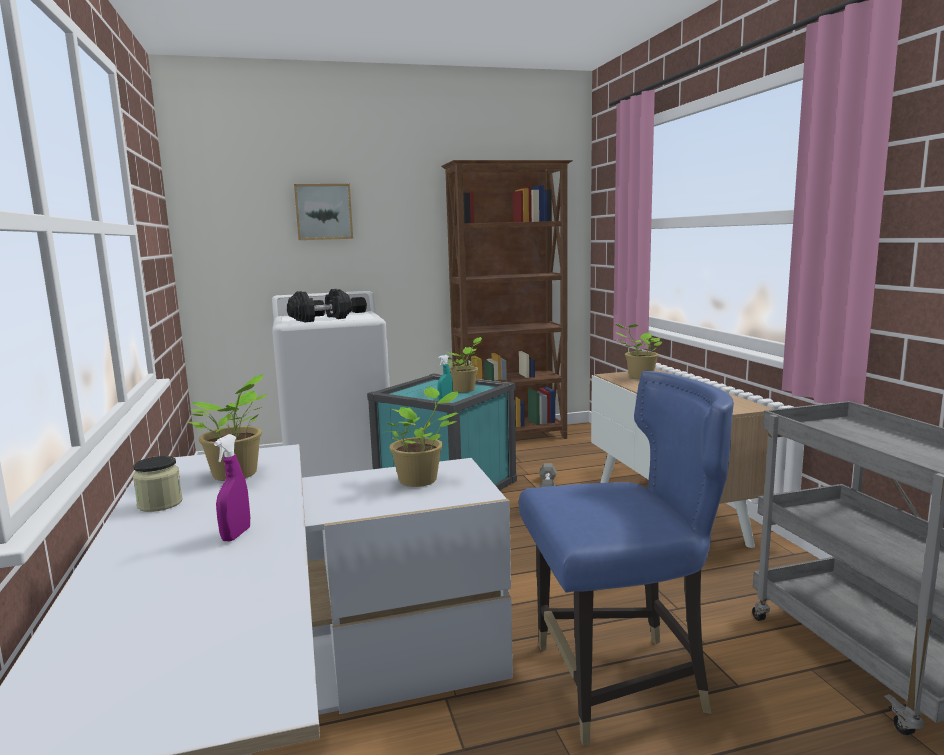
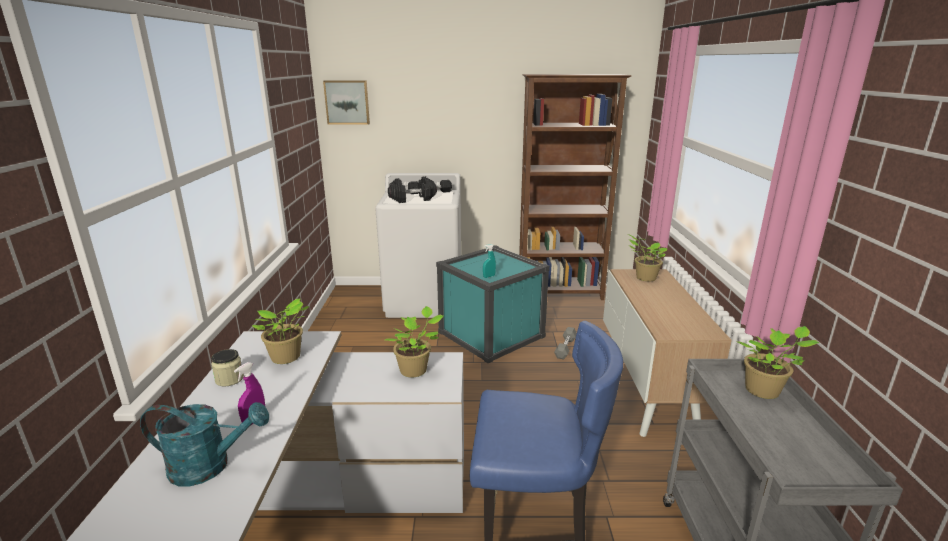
camera: 15 degrees right, 10 degrees up
(199, 588) = (210, 466): none -> turquoise watering can
(323, 212) = (427, 110): picture -> picture (347, 102)
(465, 390) = (509, 267): potted plant -> potted plant (764, 391)

